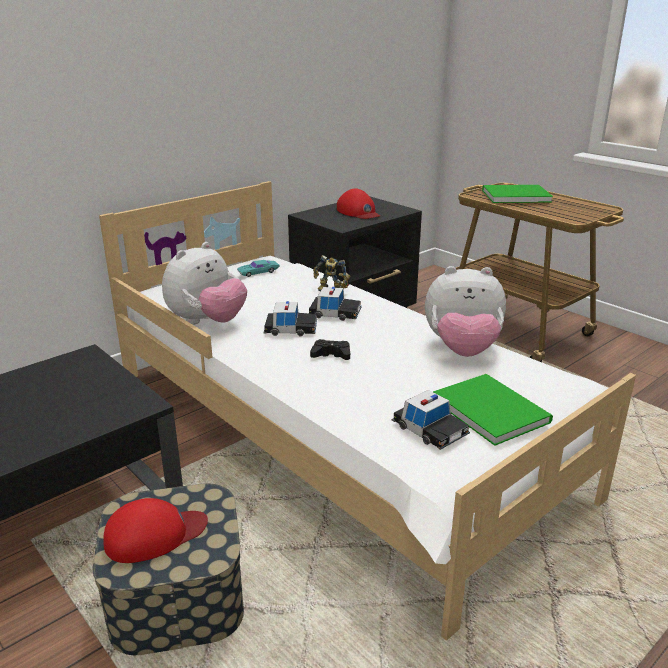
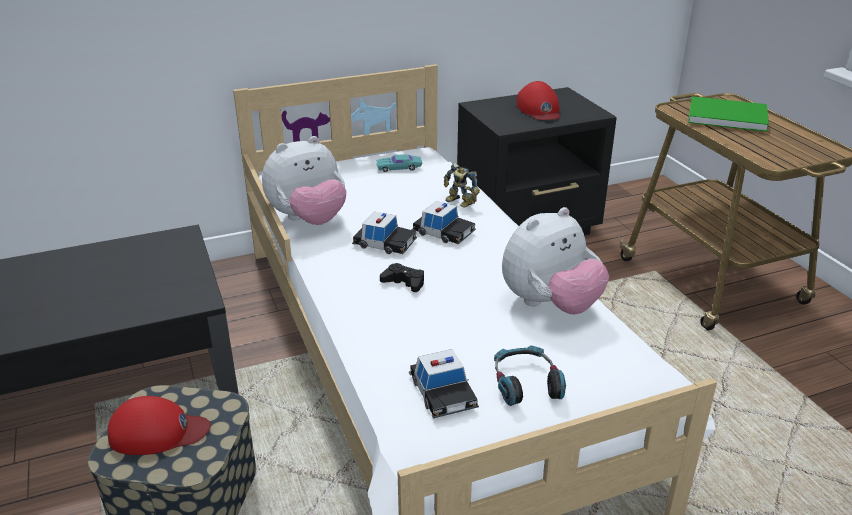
camera: 20 degrees right, 5 degrees up
(462, 350) = (550, 305): plush toy -> plush toy turned 60 degrees counterclockwise
(490, 408) = (526, 383): green book -> headphones

